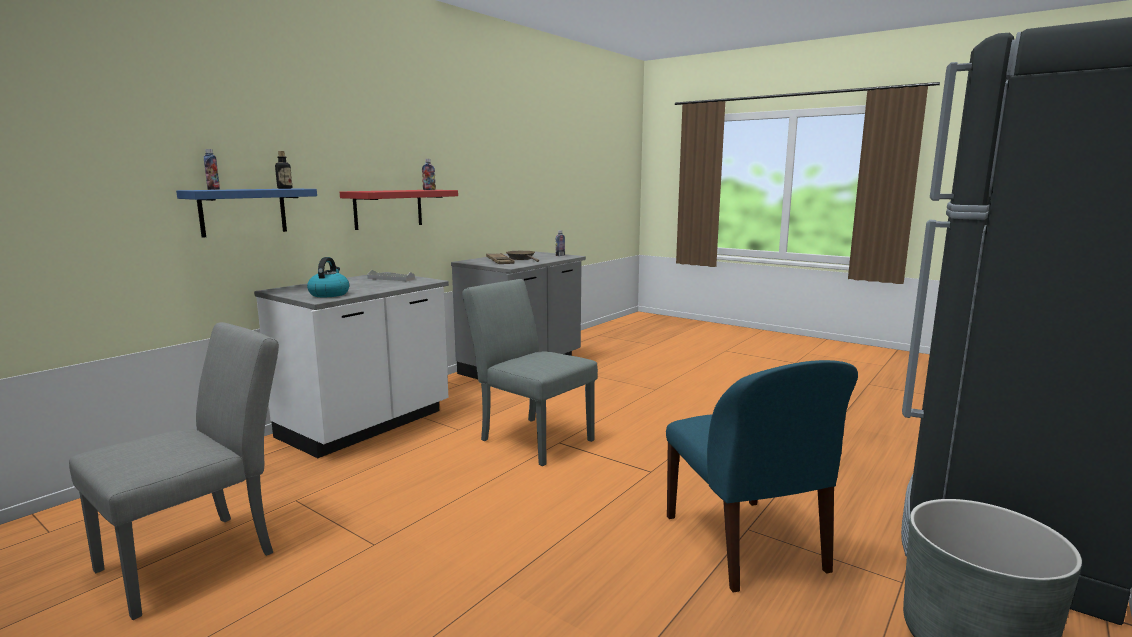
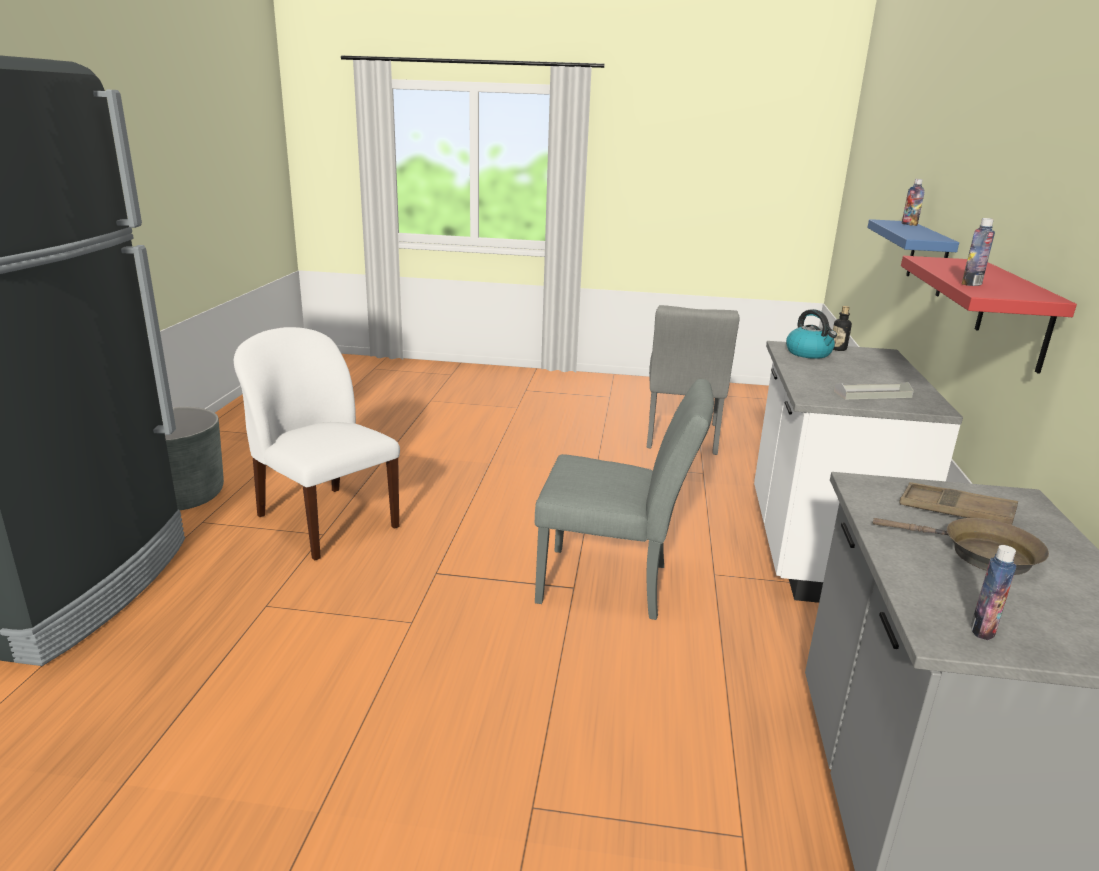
camera: 150 degrees right, 10 degrees up
(285, 188) = (921, 235): bottle -> bottle (838, 349)
(746, 545) = (325, 521): blue chair -> white chair

